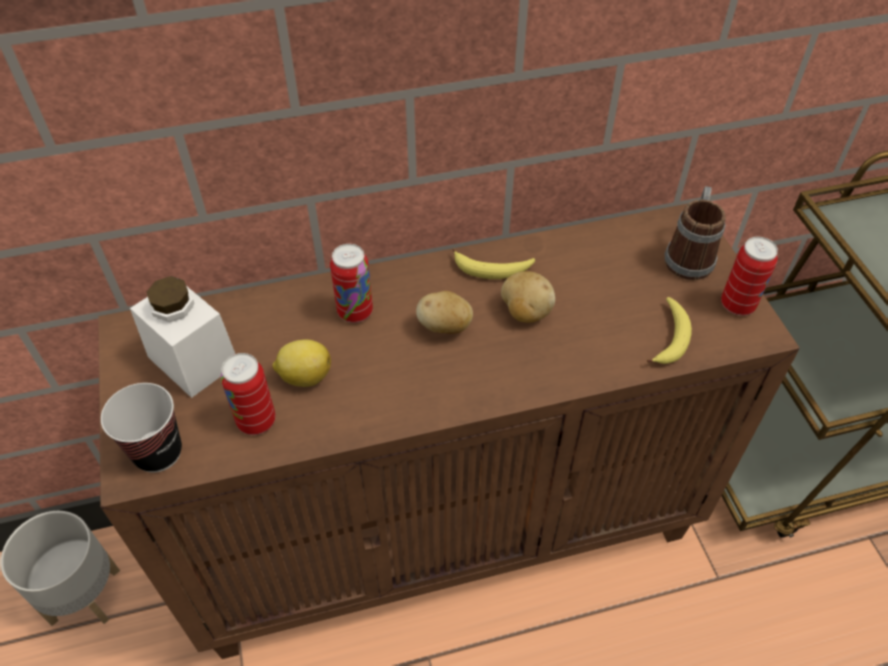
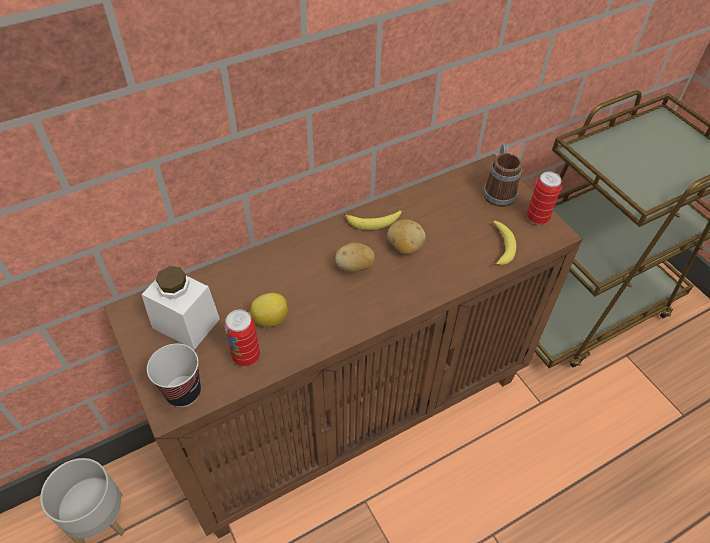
camera: 15 degrees left, 0 degrees up
(355, 312) = (290, 268): can -> none

